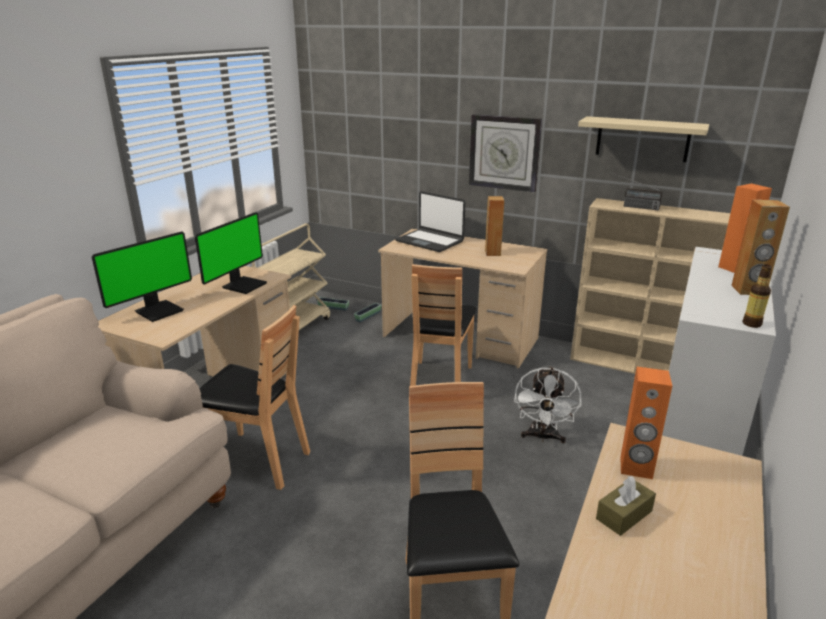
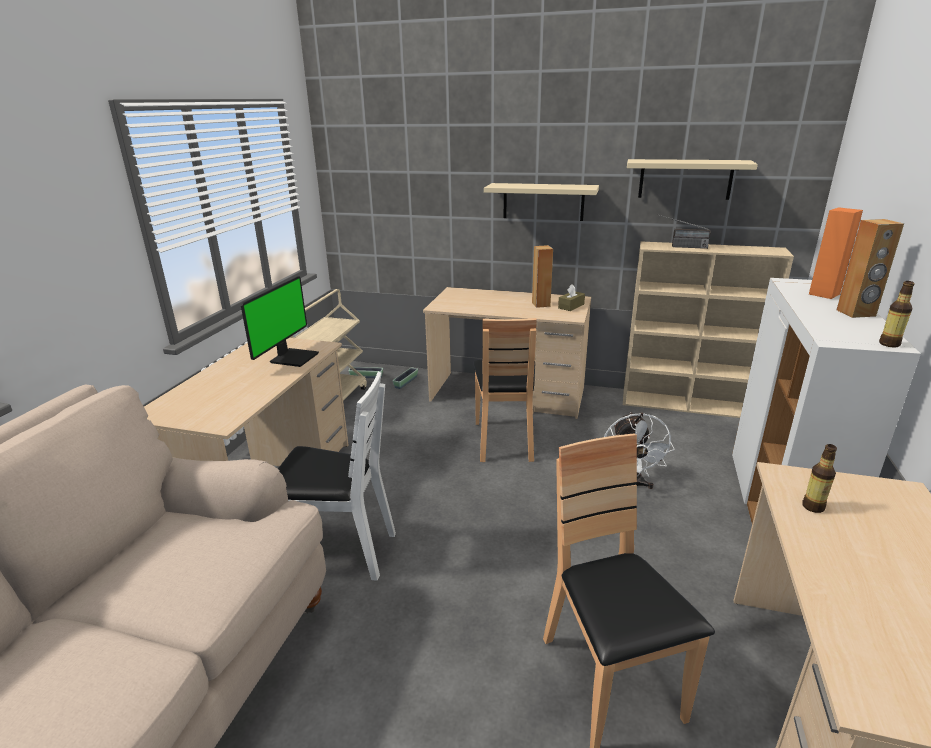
camera: 10 degrees left, 0 degrees up
(159, 310) = (205, 394): monitor -> none
(256, 461) = (338, 551): brown chair -> white chair
(430, 241) = (472, 298): laptop -> none
(504, 152) = (543, 201): wall clock -> beige shelf
(624, 515) = (834, 561): brown tissue box -> brown tissue box (571, 306)
(636, 468) = (813, 507): orange speaker -> bottle

